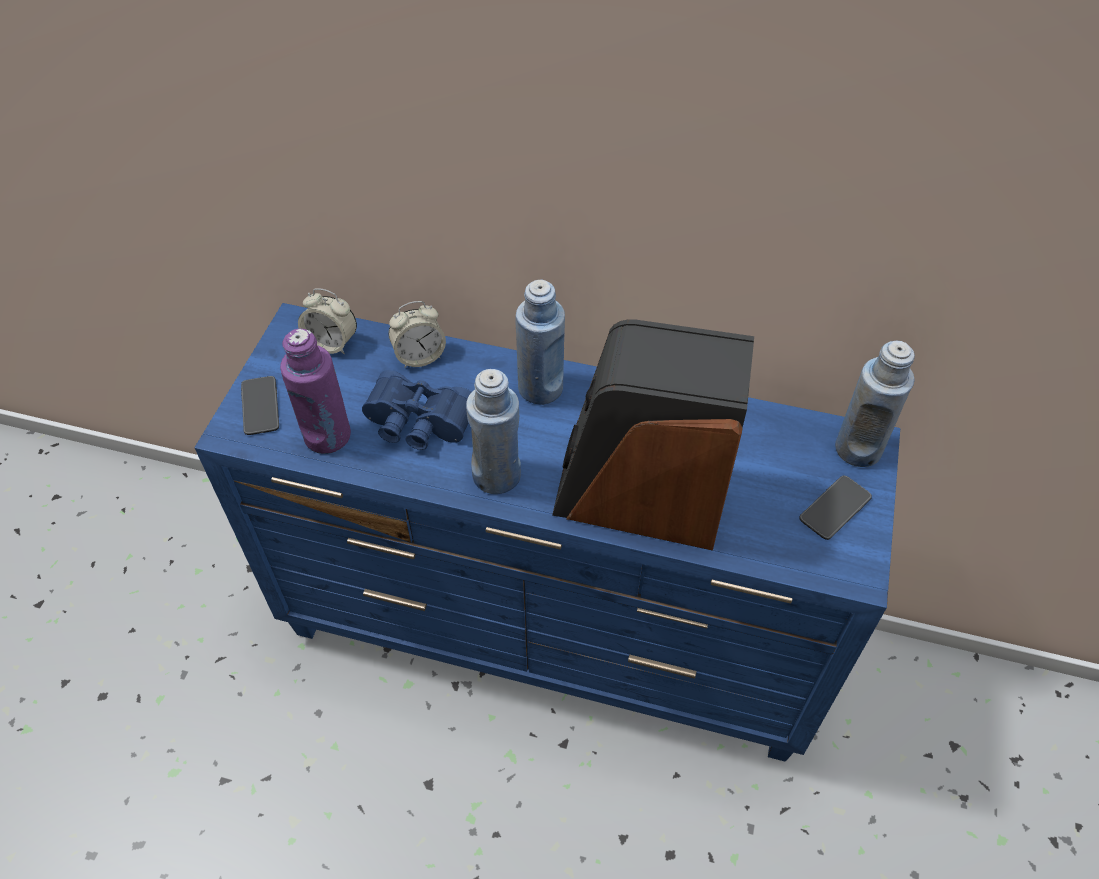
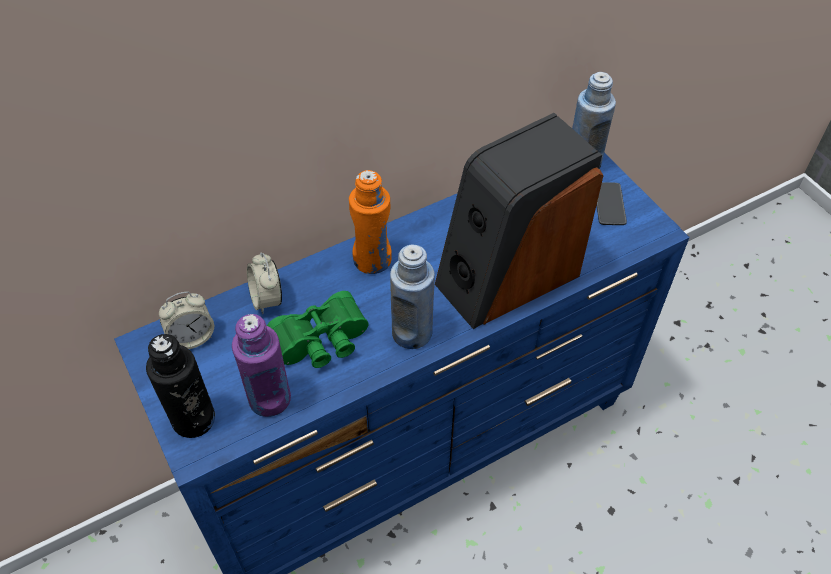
camera: 45 degrees left, 0 degrees up
(260, 406) = (193, 419): phone -> black bottle
(417, 424) = (322, 342): blue binoculars -> green binoculars
(419, 356) = (267, 299): alarm clock -> alarm clock turned 135 degrees clockwise
(540, 388) = (372, 260): blue bottle -> orange bottle

